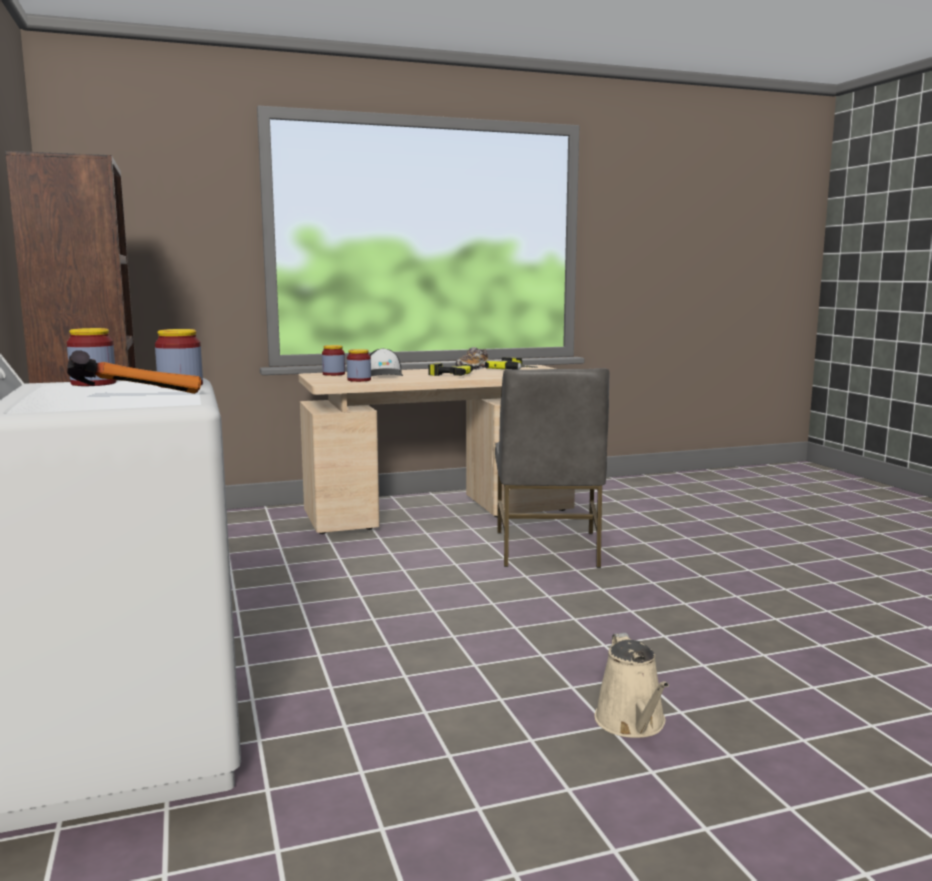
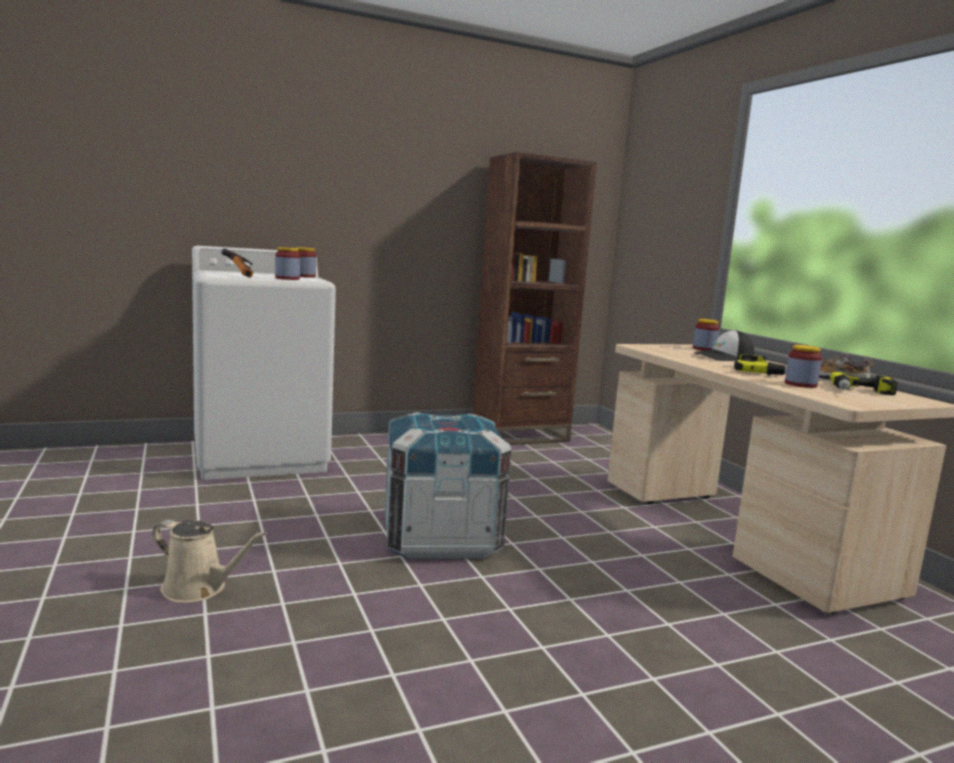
camera: 85 degrees right, 0 degrees up
(359, 380) = (668, 351): jar -> jar (800, 384)
(467, 610) = (441, 538): none -> crate
(547, 549) = (637, 587): grey chair -> none
(632, 723) = (199, 589): beige watering can -> beige watering can turned 150 degrees counterclockwise

